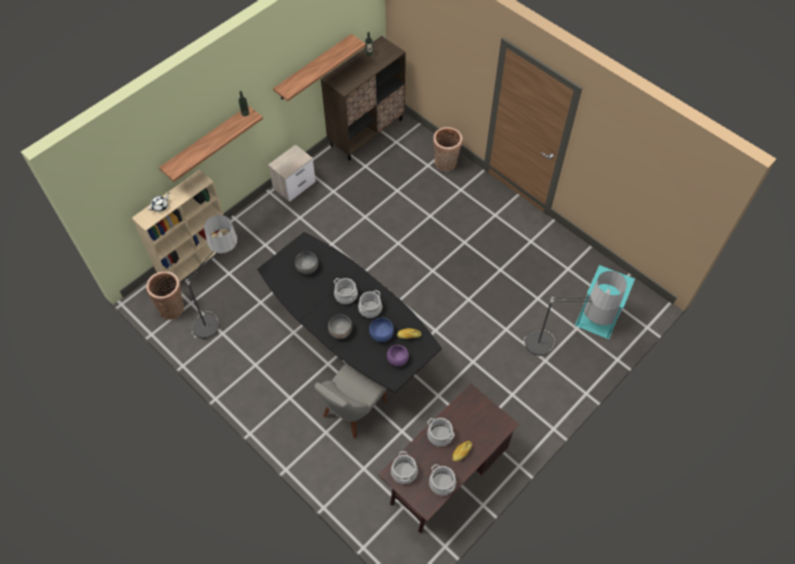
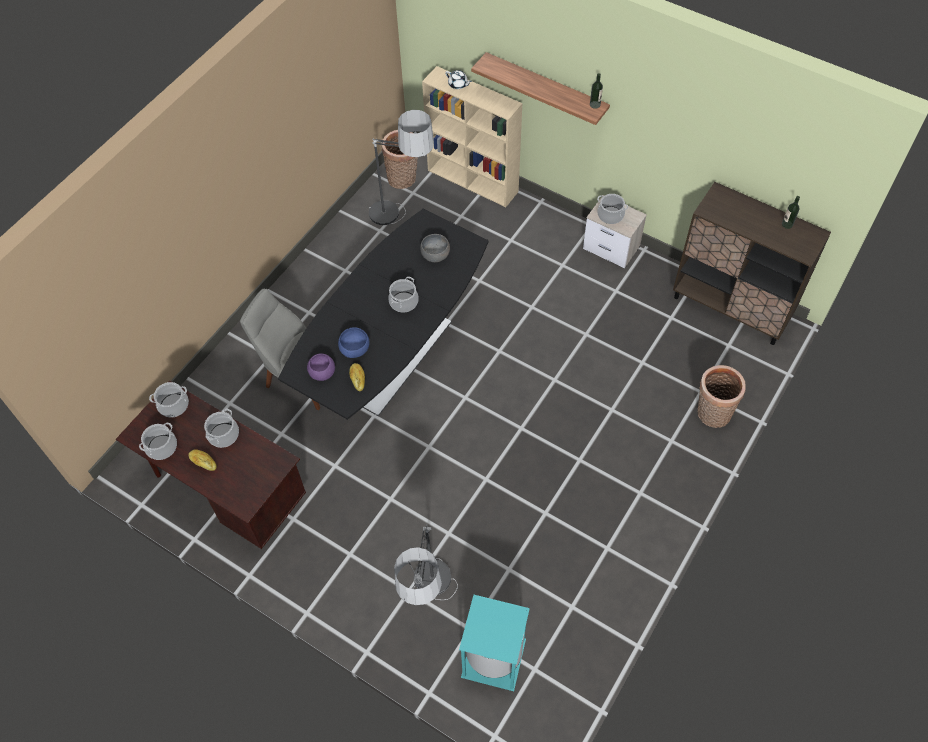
camera: 80 degrees right, 0 degrees up
(314, 68) = (713, 159): shelf -> none
(340, 331) = (351, 306): grey bowl -> none
(370, 309) = (389, 330): cooking pot -> cooking pot (610, 215)

